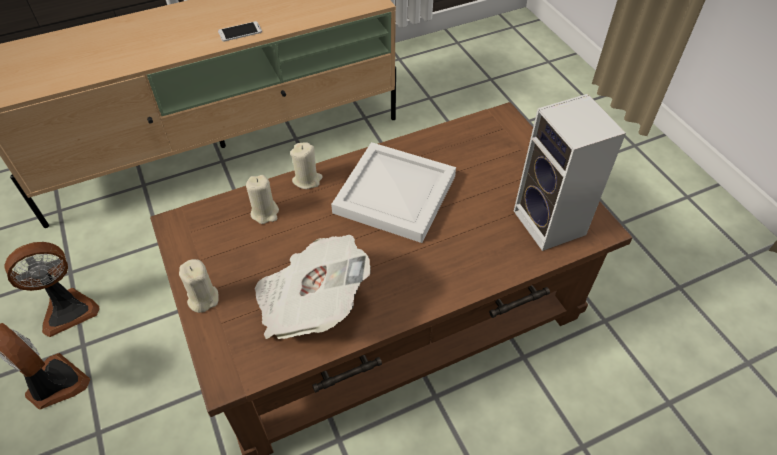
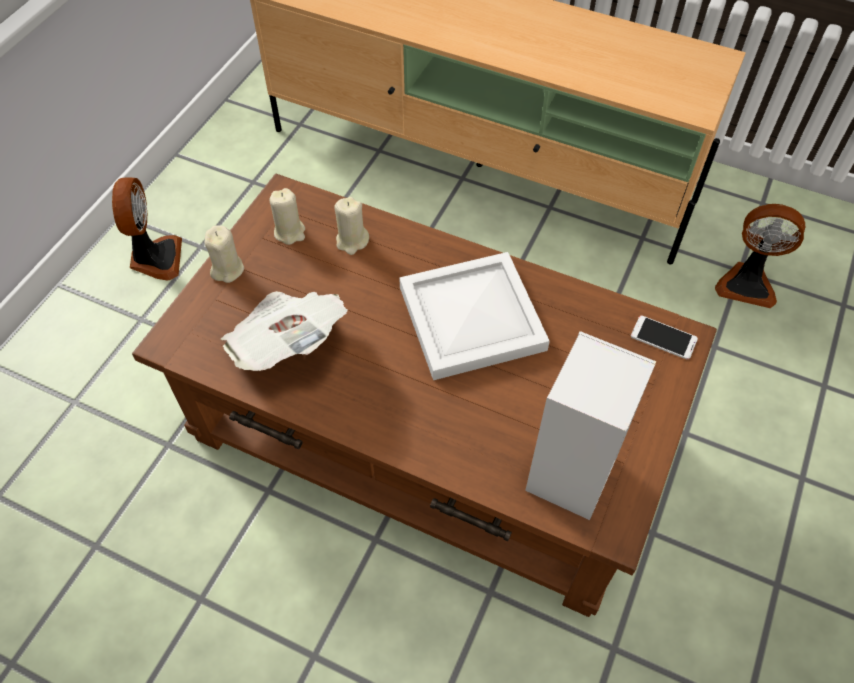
camera: 50 degrees right, 5 degrees up
(68, 309) = (221, 210): fan -> fan (747, 283)
(240, 32) = (524, 55): phone -> phone (663, 338)
(307, 180) = (419, 241): beige candle -> beige candle (290, 232)

